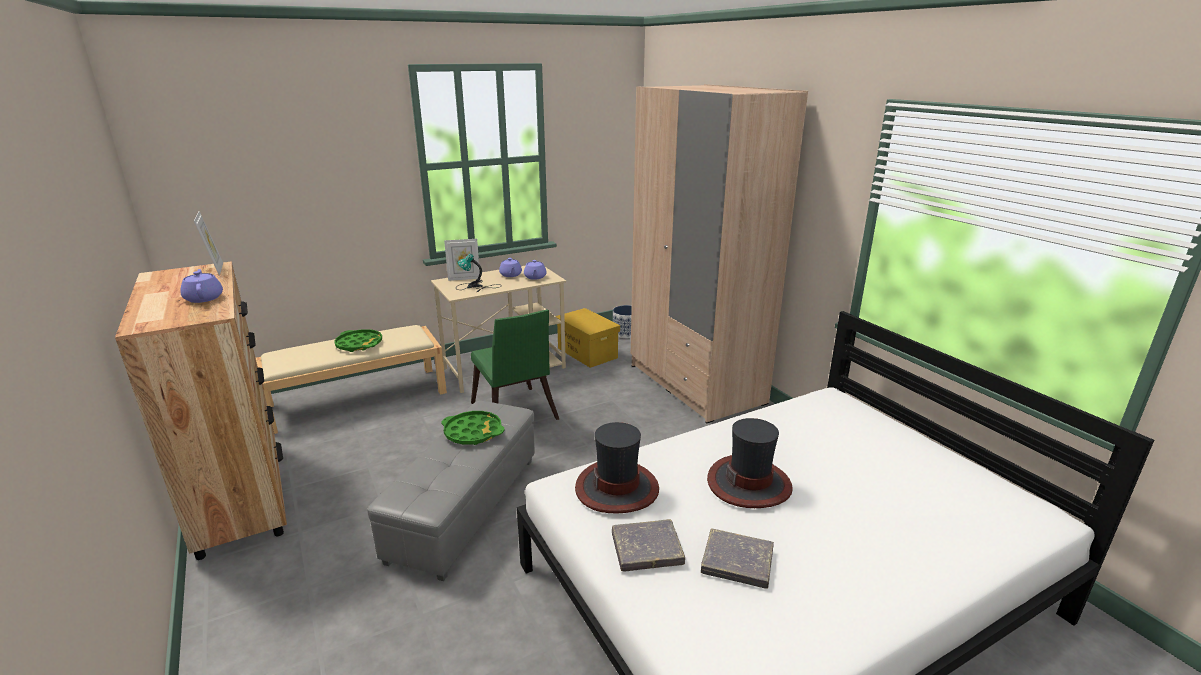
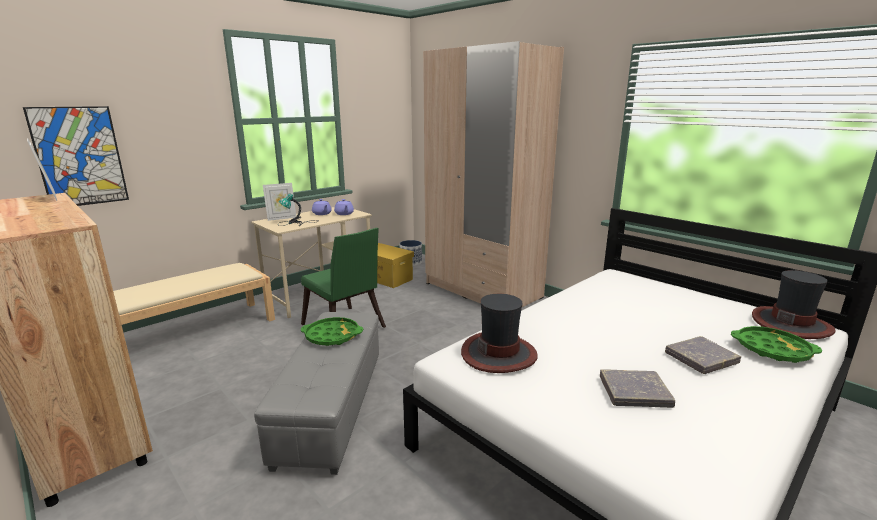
camera: 15 degrees left, 5 degrees down
(204, 298) = (49, 214): purple teapot -> none
(259, 210) = (79, 156): none -> picture
(359, 344) = (190, 280): green tray -> green tray (772, 349)
(647, 549) = (555, 395): grey book -> grey book (701, 358)
(749, 483) = (601, 335): hat -> hat (791, 324)

